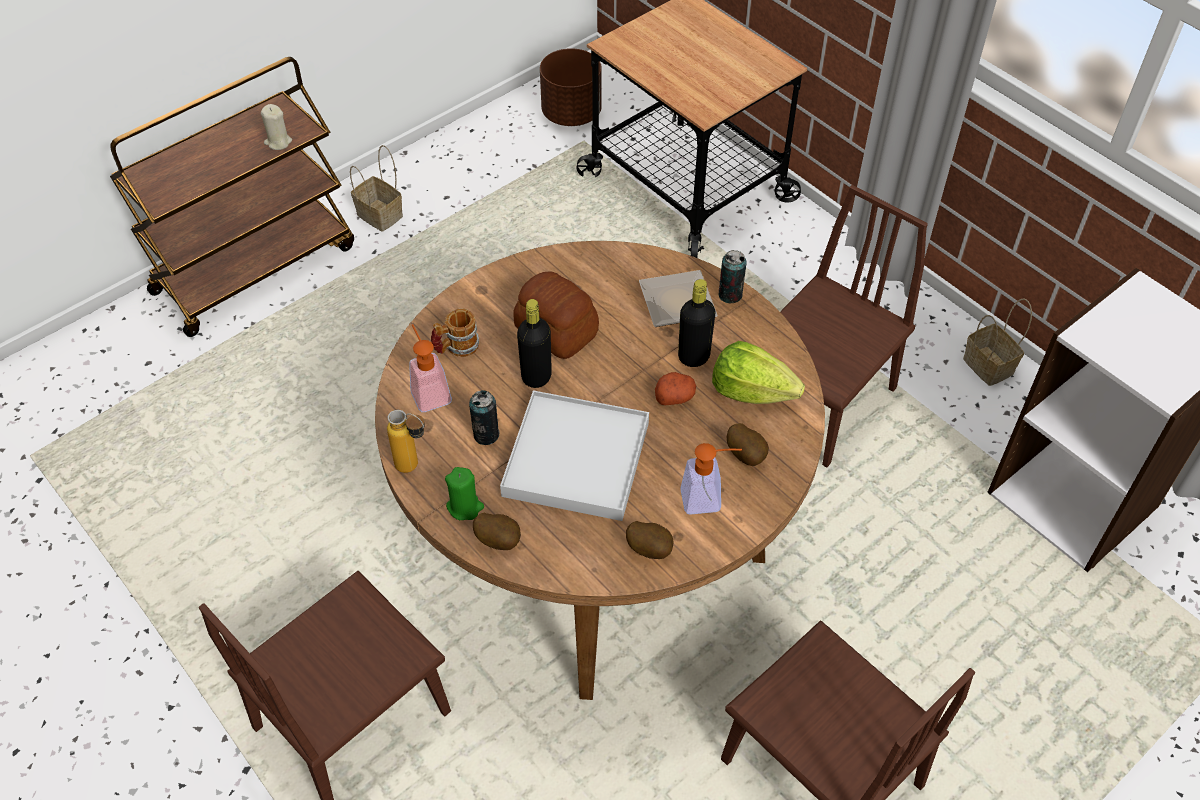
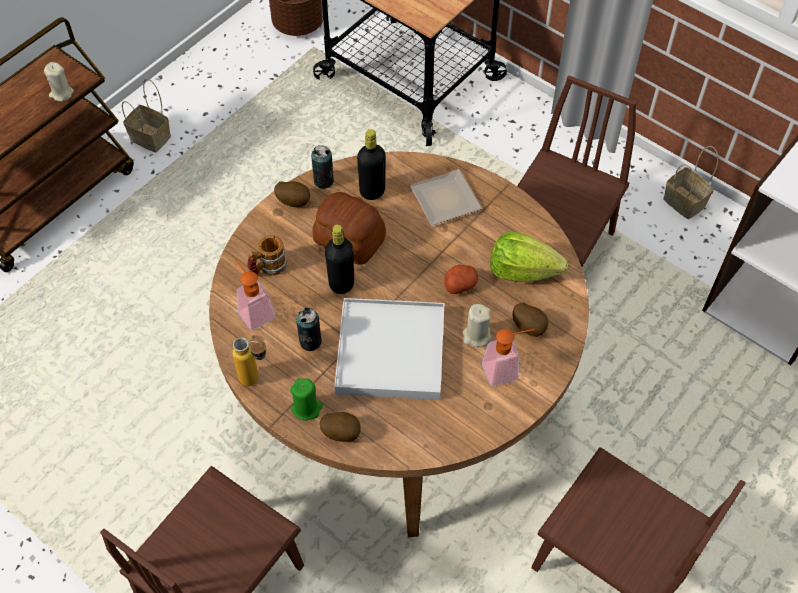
camera: 10 degrees left, 5 degrees up
(650, 548) = (467, 420): potato -> potato (294, 201)
(681, 456) = (476, 336): none -> beige candle
(693, 357) = (469, 247): black bottle -> black bottle (372, 191)
(730, 295) = (487, 187): can -> can (323, 181)

